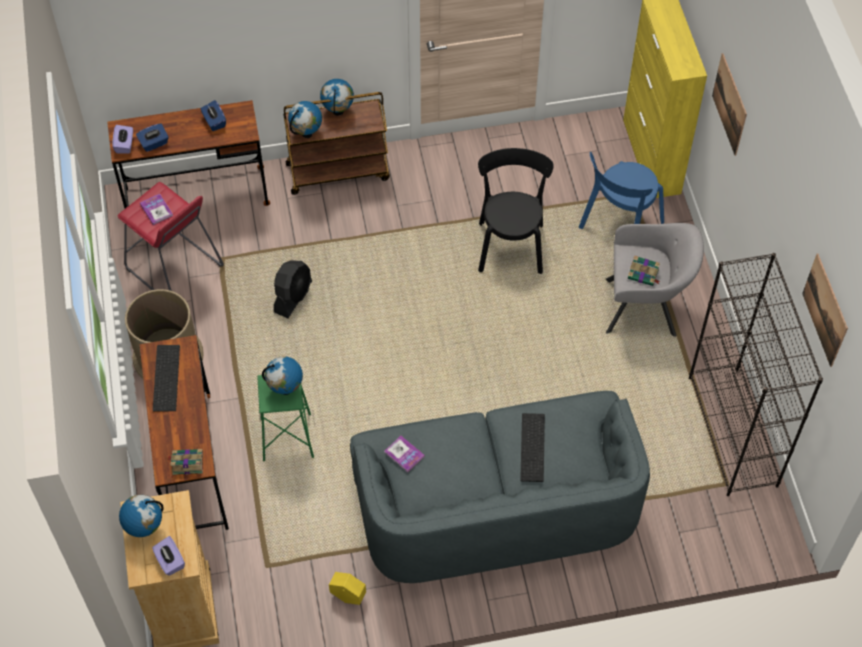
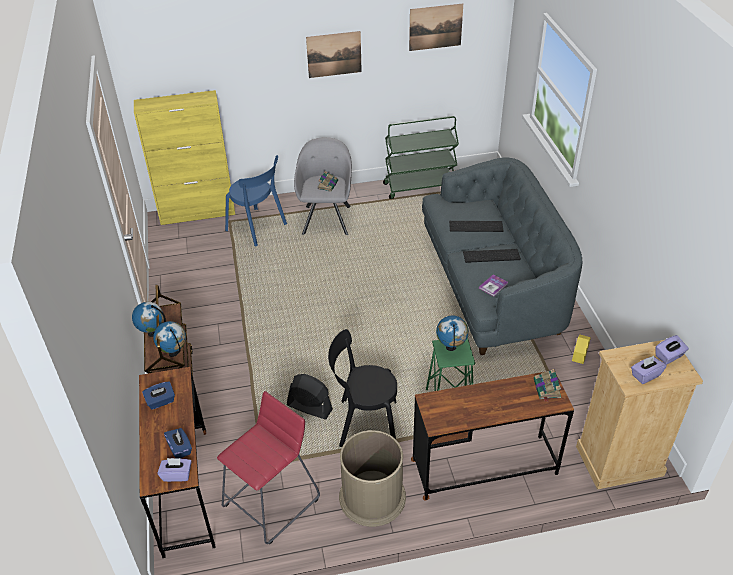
camera: 90 degrees left, 15 degrees down
(145, 529) = (645, 375): globe -> purple tissue box
(156, 210) = (256, 453): book -> none
(165, 377) = (463, 412): keyboard -> keyboard (491, 256)
(510, 244) = (267, 280): black chair -> black chair (364, 423)
(729, 104) = (254, 70): picture -> picture (334, 54)
(733, 431) = (420, 186): black bookcase -> green cart

